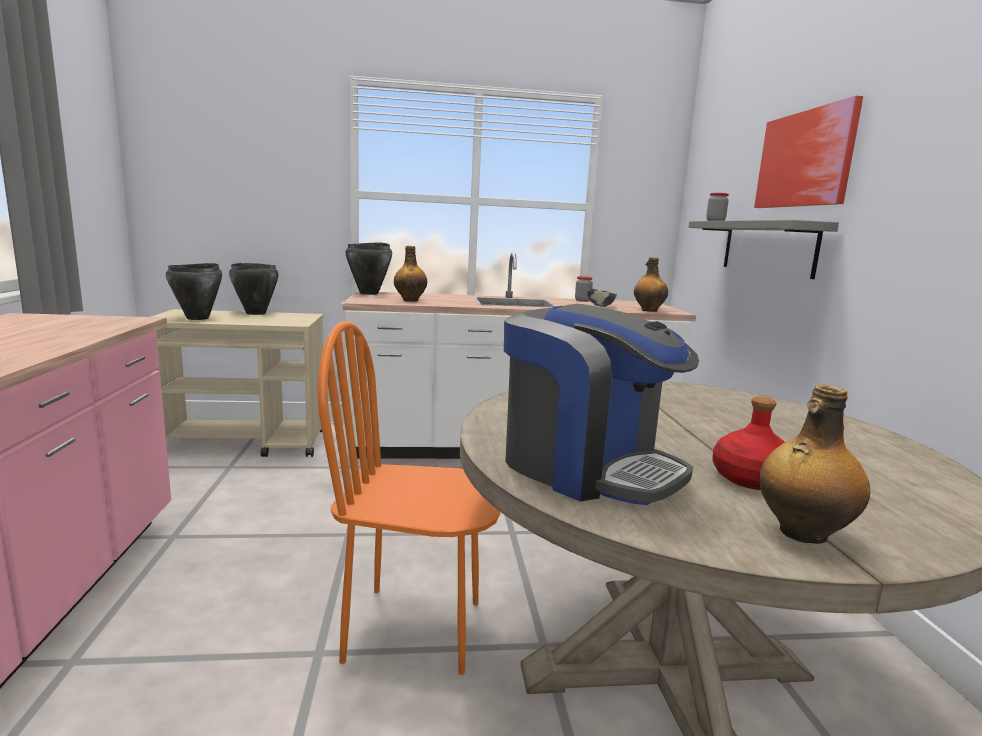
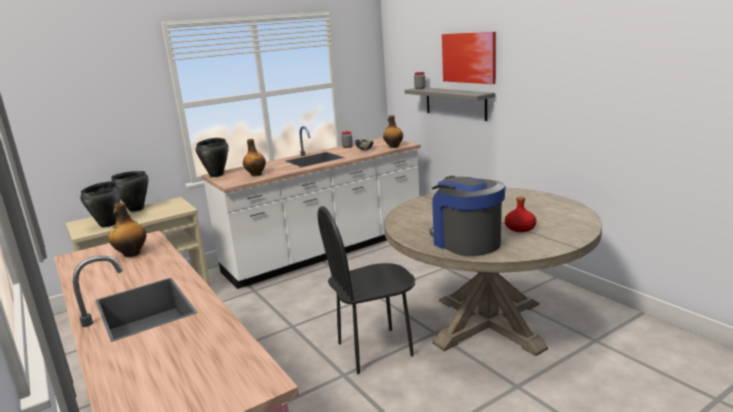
camera: 25 degrees left, 5 degrees up
(414, 629) = (375, 349): orange chair -> black chair
(587, 467) = (465, 242): coffee machine -> coffee machine turned 135 degrees counterclockwise
(801, 533) = (550, 241): bottle -> bottle (131, 254)

